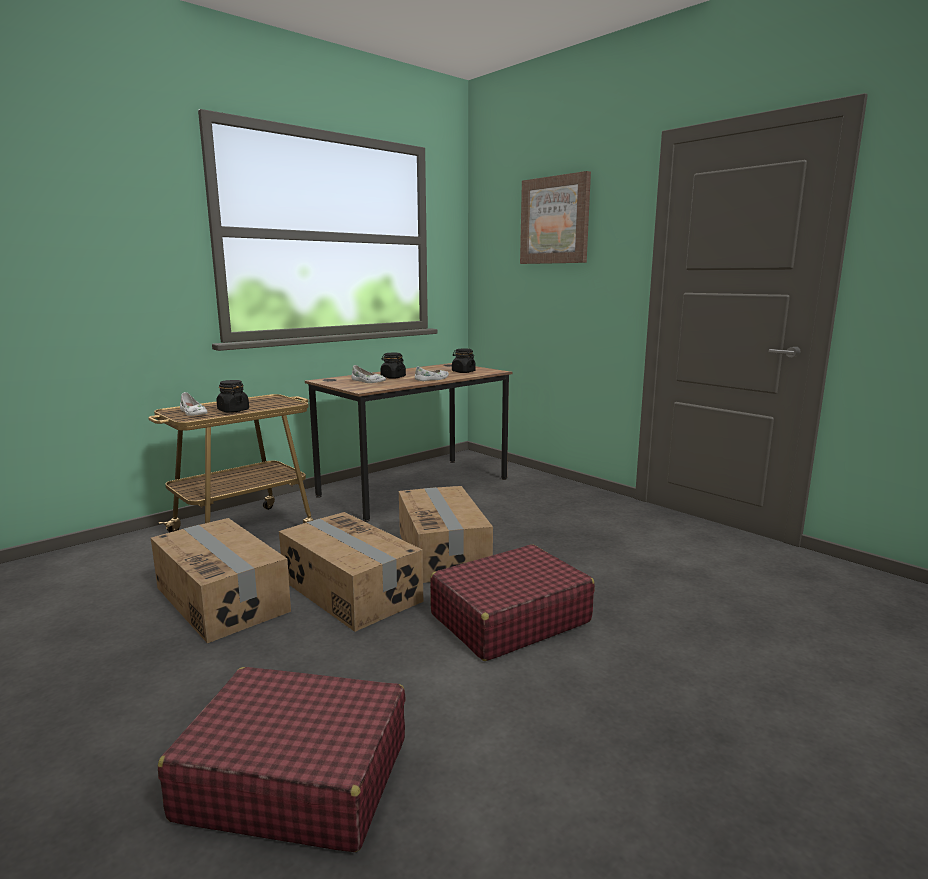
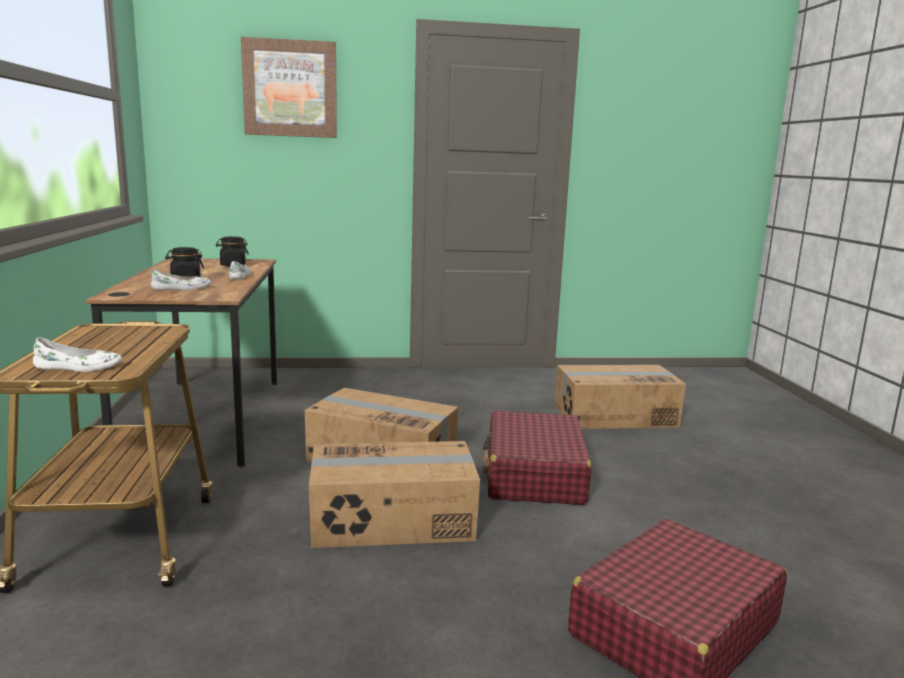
camera: 55 degrees left, 0 degrees up
(223, 599) = (298, 595): cardboard box -> cardboard box (614, 416)
(233, 410) = (134, 351): black jar -> none

